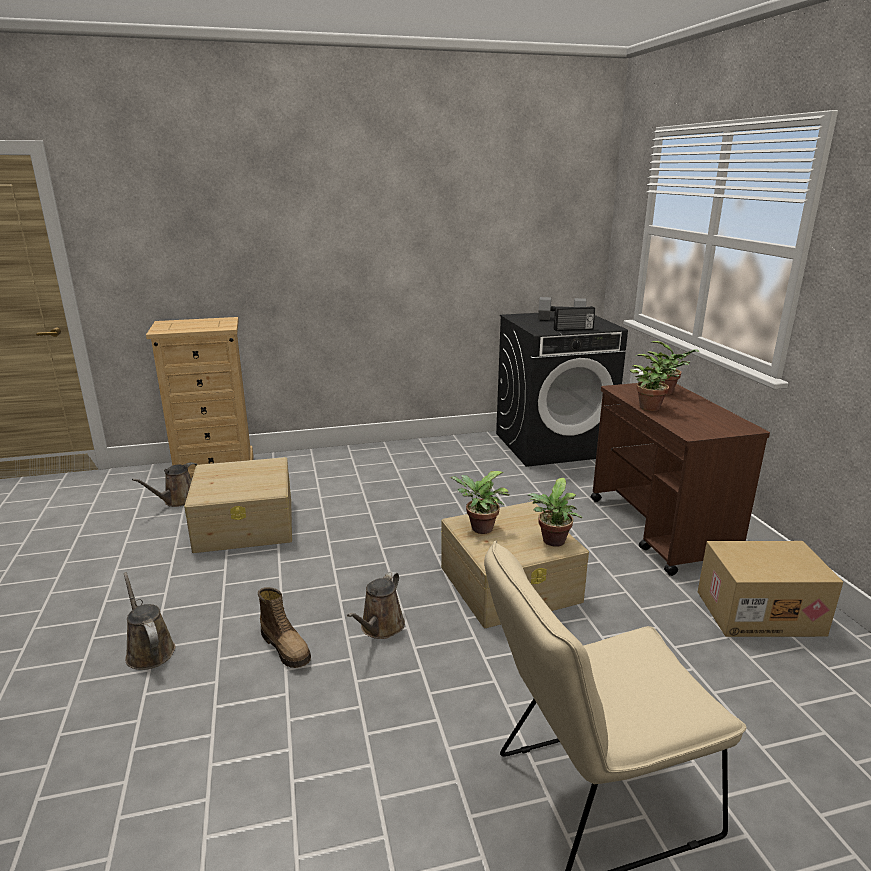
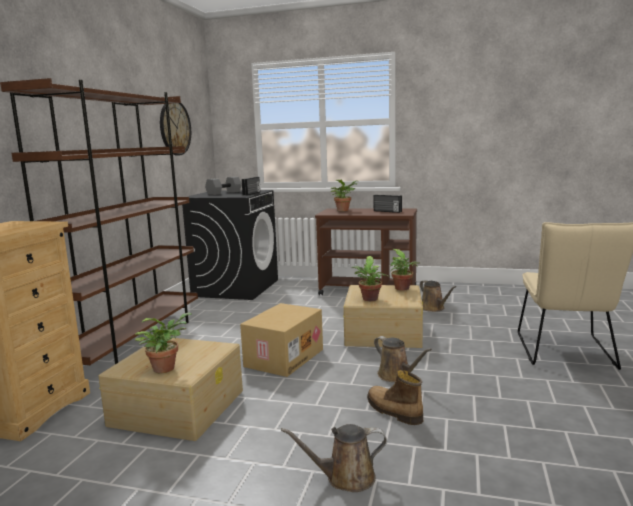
camera: 60 degrees left, 10 degrees down
(178, 501) = (63, 440): brown watering can -> brown watering can (434, 308)
(286, 647) = (393, 412): boot -> boot turned 120 degrees counterclockwise
(359, 455) = (135, 342): none -> brown bookcase
(514, 225) = (175, 127): none -> wall clock
(652, 408) = (362, 213): potted plant -> potted plant (166, 367)
(698, 418) = (387, 211): none -> radio
(759, 612) = (455, 293): cardboard box -> cardboard box (283, 357)

